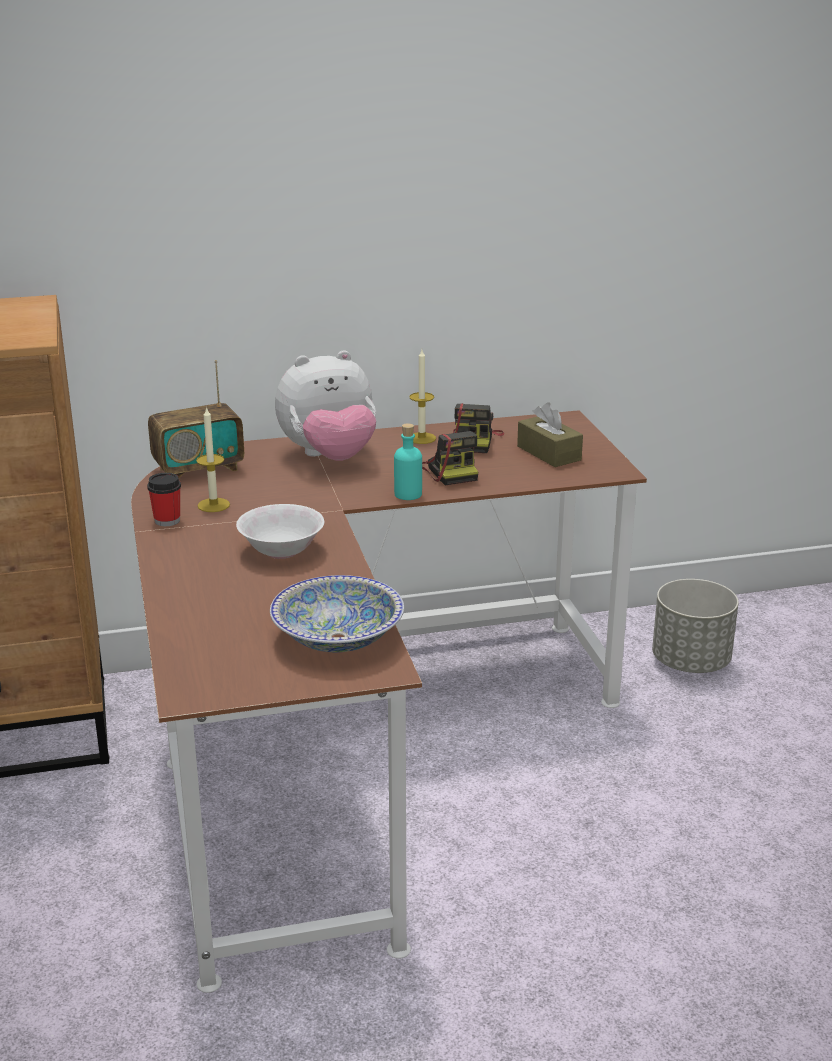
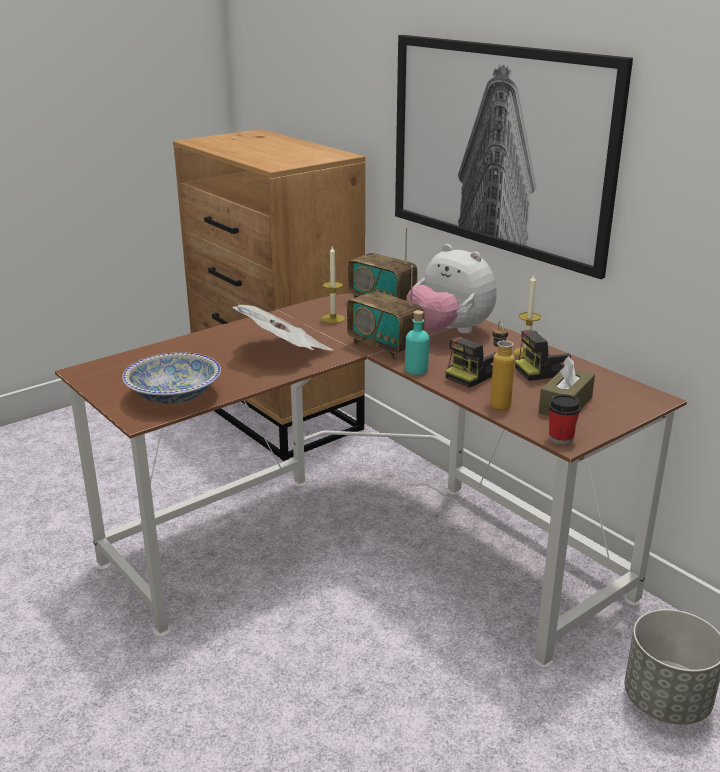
camera: 65 degrees right, 0 degrees up
(167, 520) = (298, 313): cup -> cup (561, 438)
(281, 551) = (284, 352): white bowl -> newspaper
(302, 228) = (500, 148): none -> picture
(332, 496) = (384, 347): none -> radio
(518, 477) = (498, 402): none -> bottle

